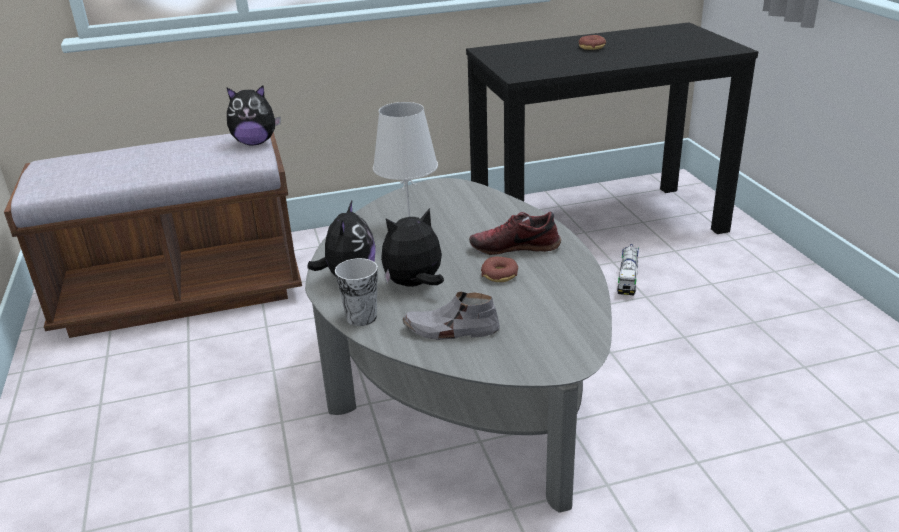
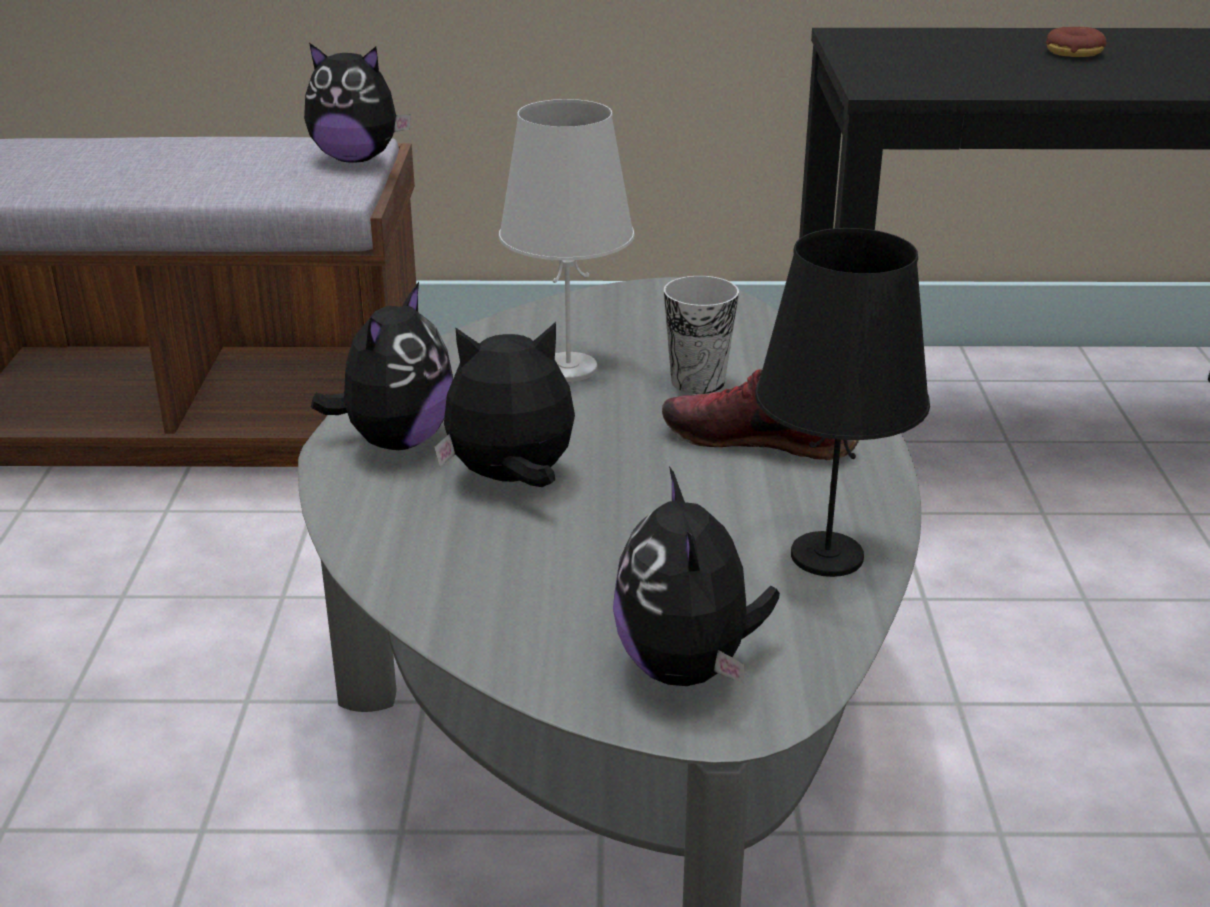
camera: 15 degrees right, 0 degrees up
(361, 317) = (369, 525): cup -> cup (697, 381)
(451, 330) = (528, 588): grey shoe -> none
(499, 275) = (695, 491): donut -> none
(539, 348) = (688, 668): none -> plush toy
(571, 291) = (828, 555): none -> black table lamp
(627, 281) = (1058, 558): toy truck -> none

